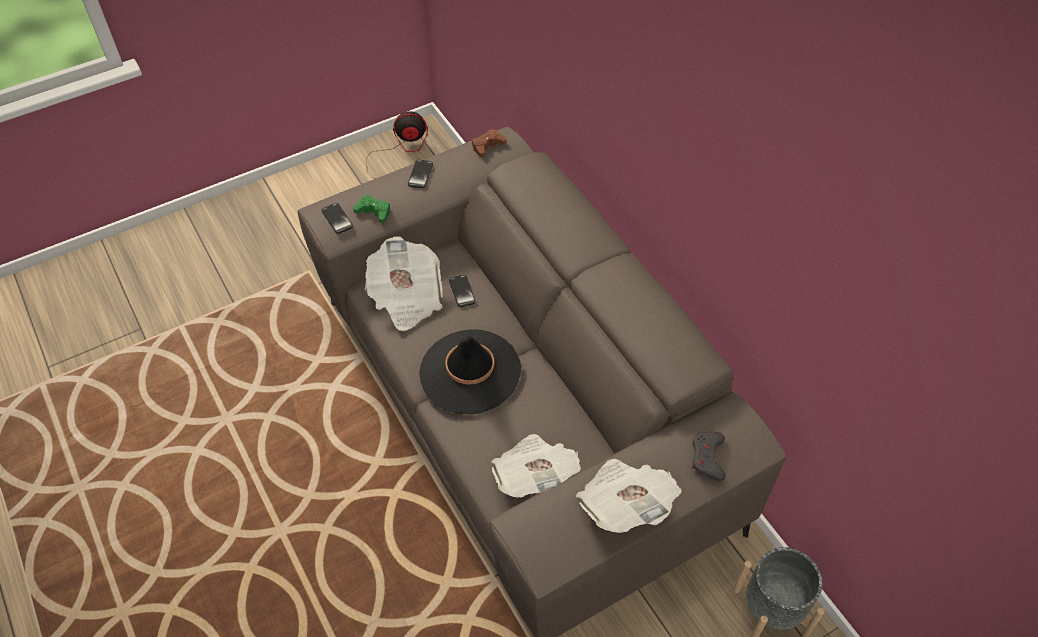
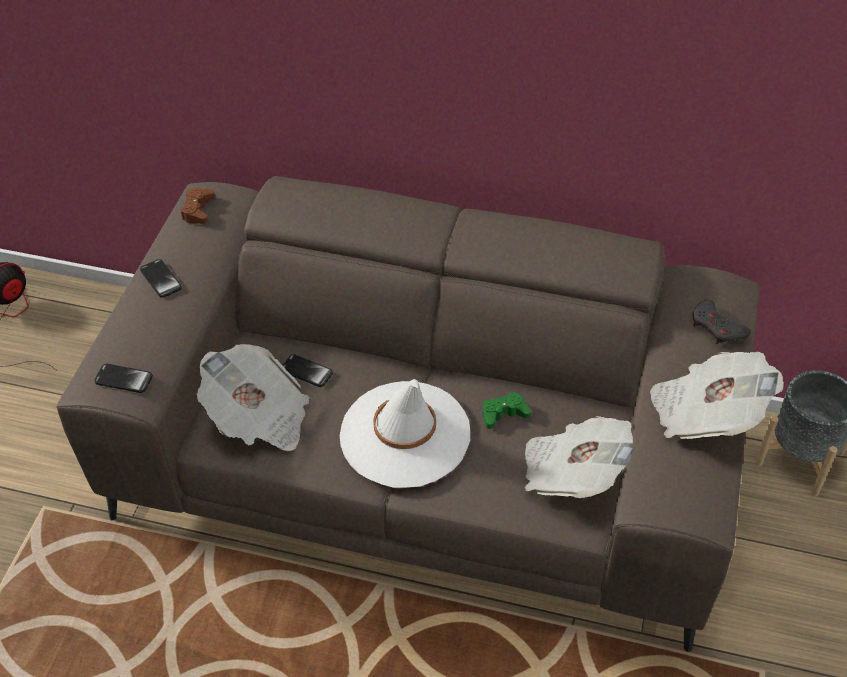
camera: 45 degrees left, 5 degrees down
(374, 212) = (156, 346): green game controller -> green game controller (503, 414)
(470, 372) = (405, 435): black hat -> white hat

